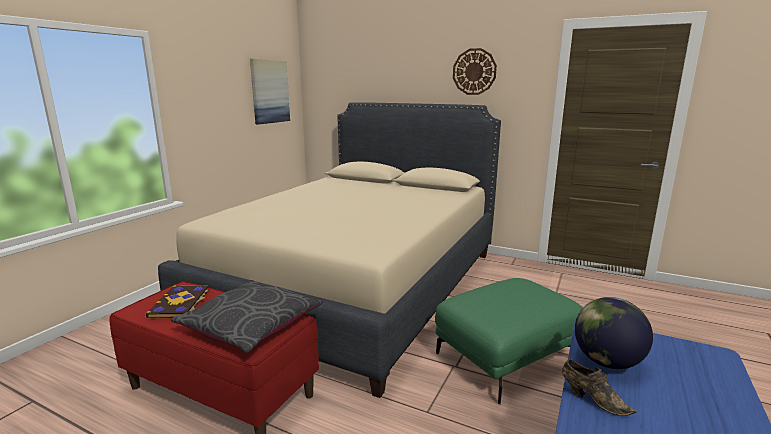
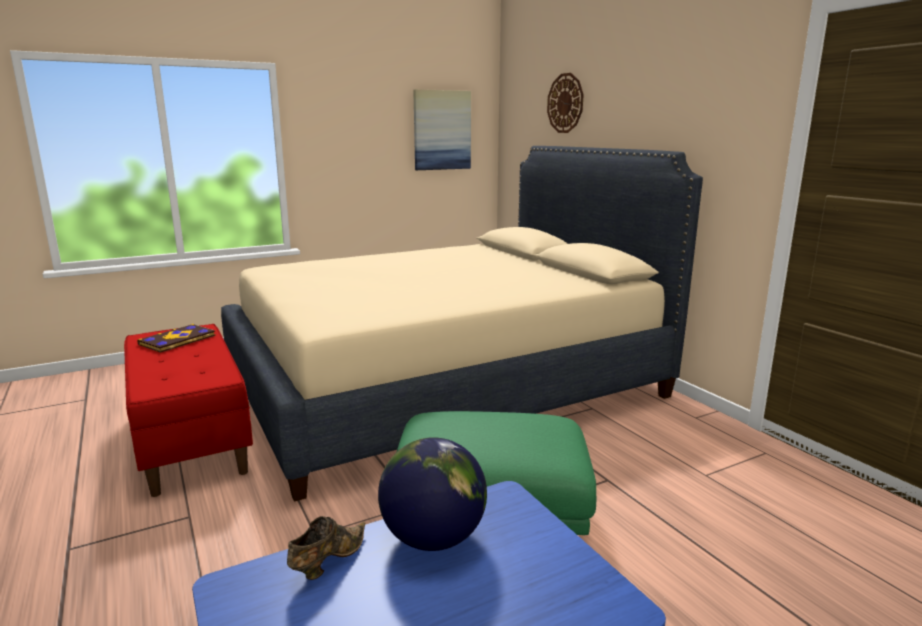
camera: 35 degrees right, 0 degrees up
(250, 325) = (187, 372): grey pillow -> none
(474, 71) = (679, 98): wall clock -> wall clock (565, 103)
(592, 399) = (327, 562): brown shoe -> brown shoe turned 135 degrees counterclockwise

